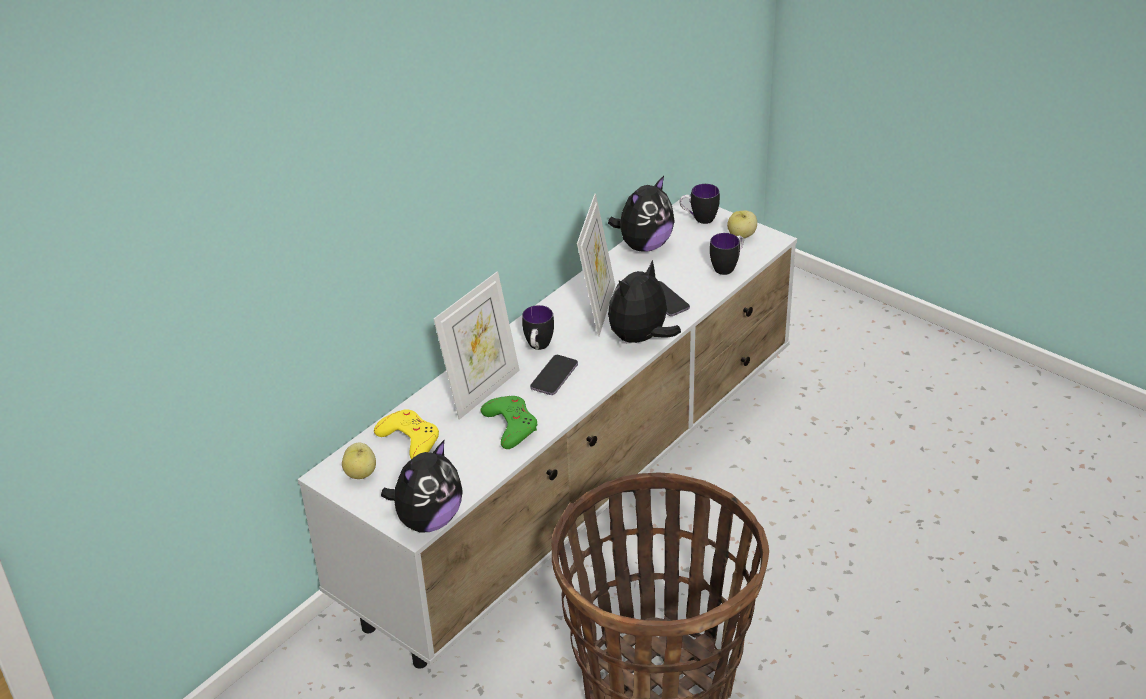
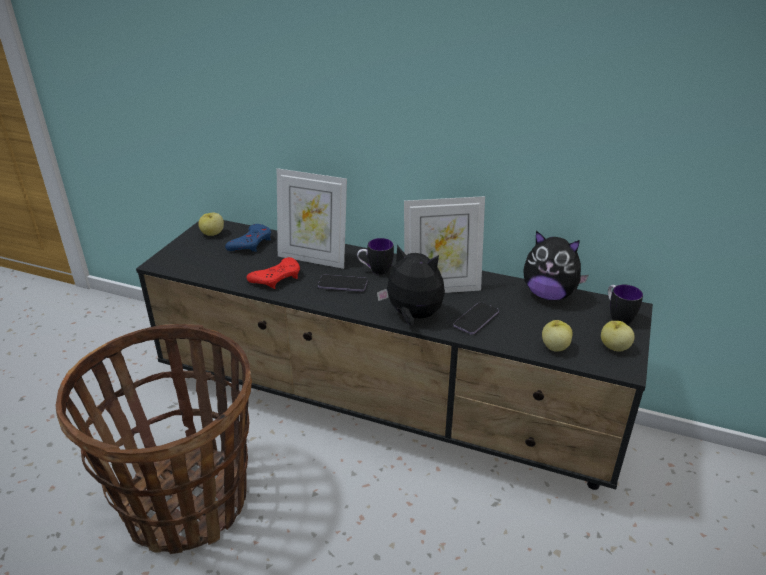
camera: 70 degrees right, 5 degrees down
(410, 439) = (251, 243): yellow game controller -> blue game controller
(428, 520) = (168, 266): plush toy -> none
(511, 425) = (277, 277): green game controller -> red game controller
(580, 487) = (385, 408): white tv stand -> black tv stand
(727, 267) = (554, 347): mug -> apple

